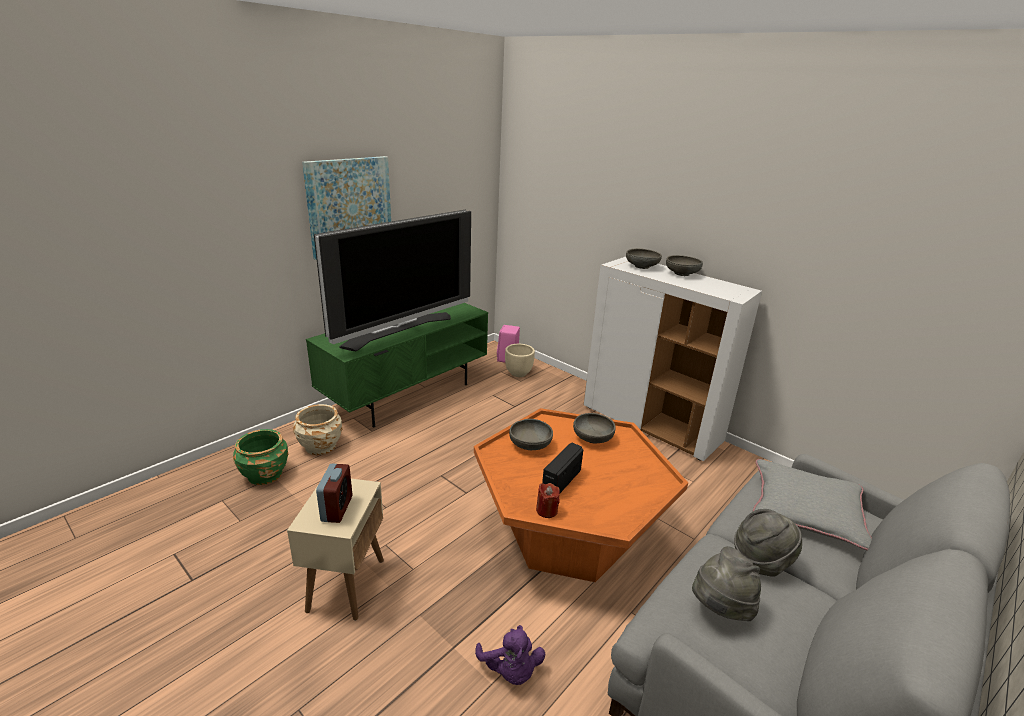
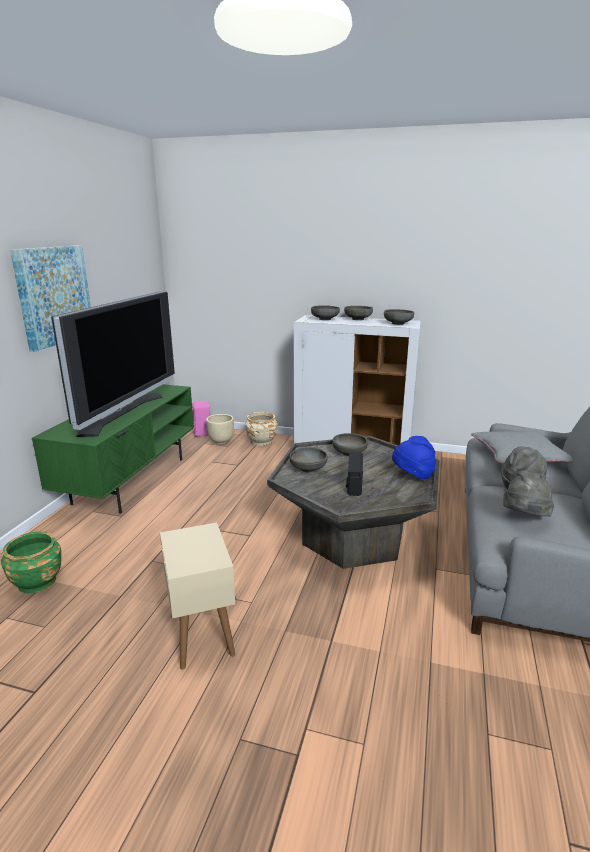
camera: 25 degrees left, 5 degrees down
(320, 446) = (78, 542): beige planter -> beige planter (261, 441)
(337, 509) = (198, 550): alarm clock -> none
(510, 670) = (386, 637): purple plush toy -> none
(546, 510) = (362, 504): red candle -> none
(569, 534) = (354, 537): orange coffee table -> grey coffee table
(638, 493) = (412, 476): none -> blue hat
(723, 290) = (398, 323): none -> grey bowl

